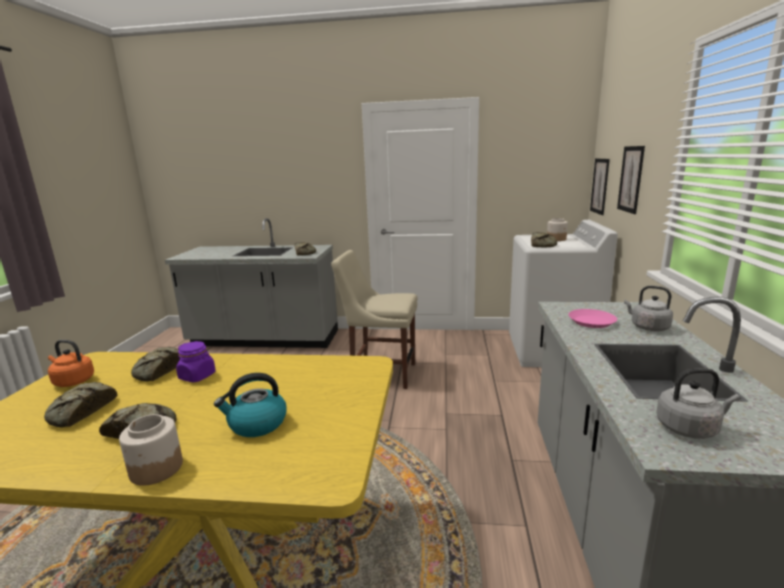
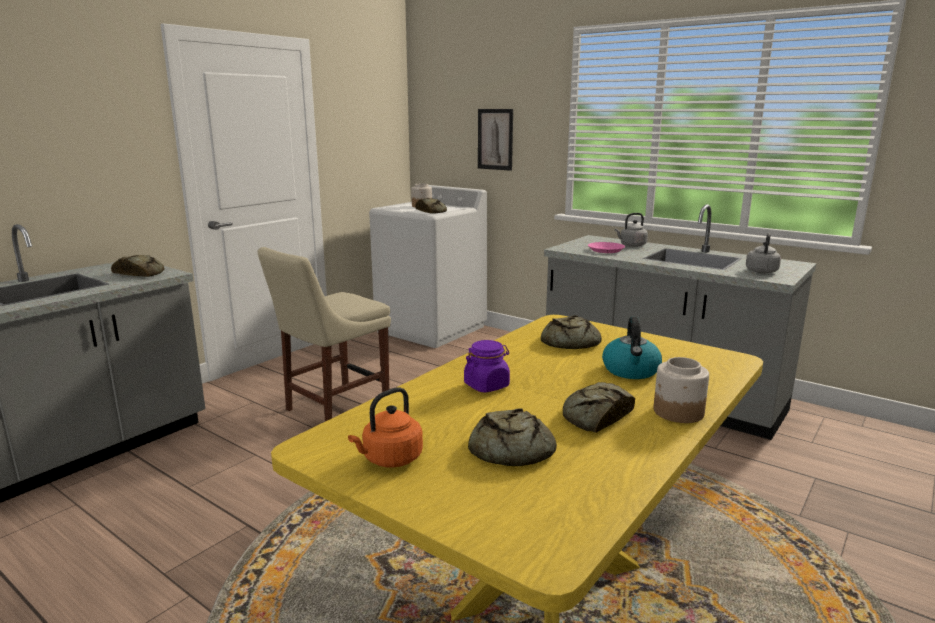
camera: 60 degrees left, 0 degrees up
(159, 370) = (436, 404): bread -> bread (568, 342)
(600, 186) = (433, 148): picture -> none

